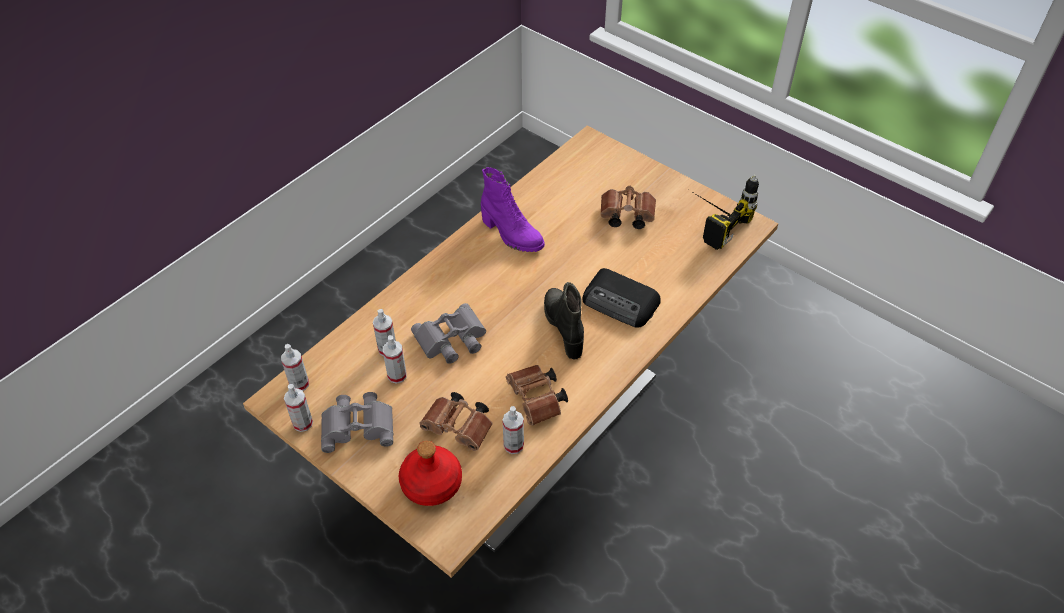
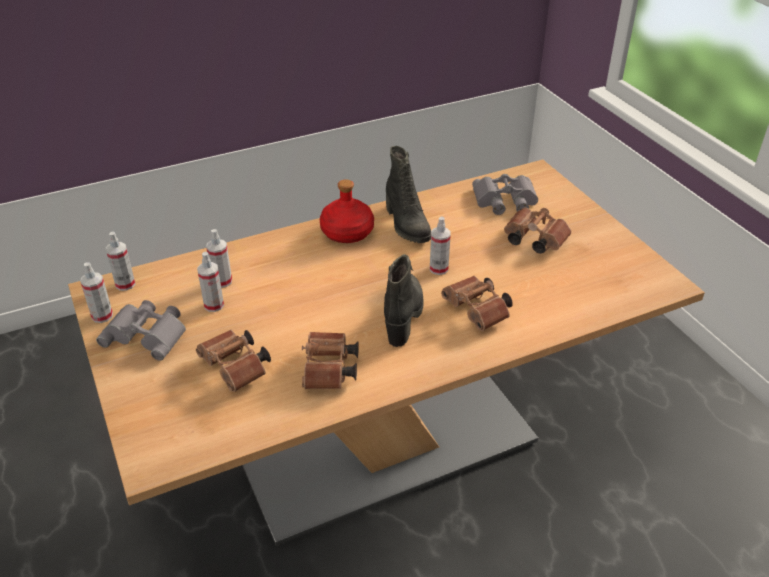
camera: 25 degrees right, 10 degrees down
(432, 484) = (172, 408): red bottle -> red bottle (347, 233)
(452, 340) = (286, 292): grey binoculars -> grey binoculars (505, 201)
(511, 235) = (406, 225): purple boot -> black boot
(513, 445) = (276, 402): spray bottle -> spray bottle (438, 269)
(621, 303) = (478, 312): radio -> brown binoculars
(711, 220) = (625, 268): power drill -> none

